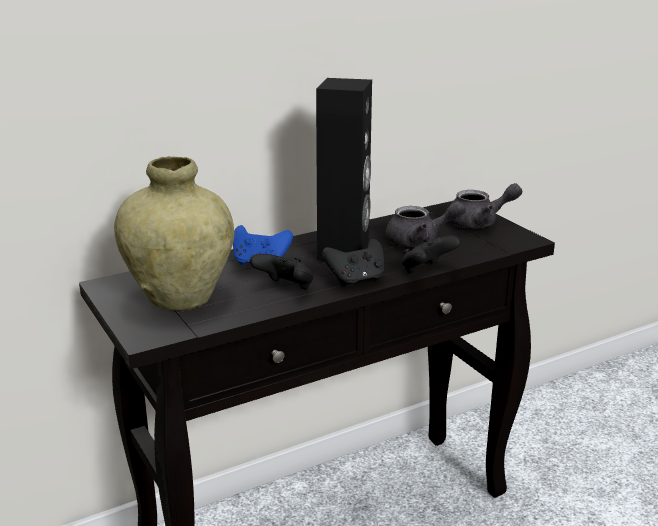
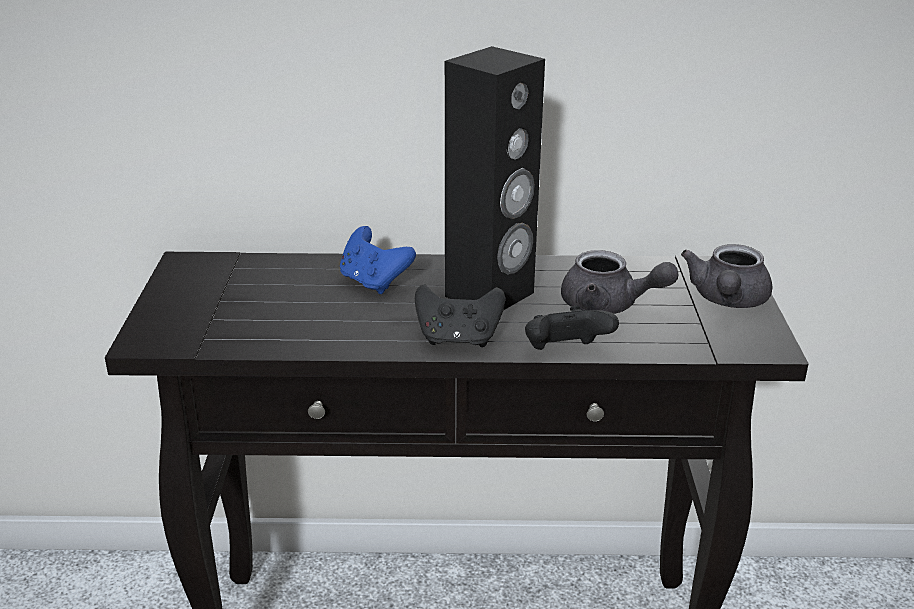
camera: 30 degrees right, 5 degrees up
(180, 298) = (235, 302): beige vase -> none
(285, 288) = (361, 325): black game controller -> none
(479, 223) = (727, 300): grey teapot -> grey teapot turned 90 degrees clockwise

